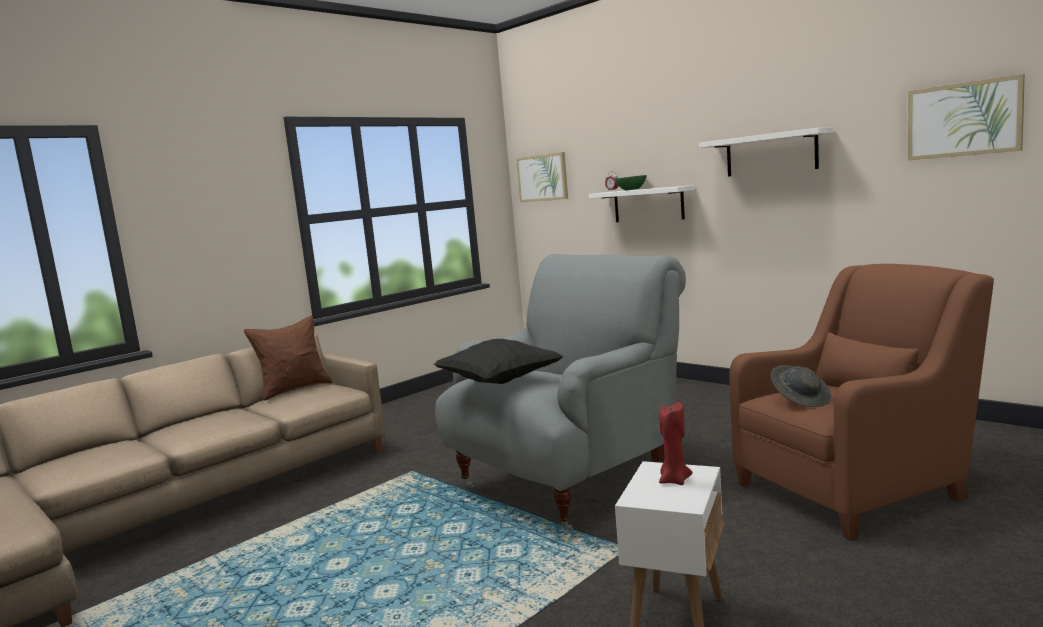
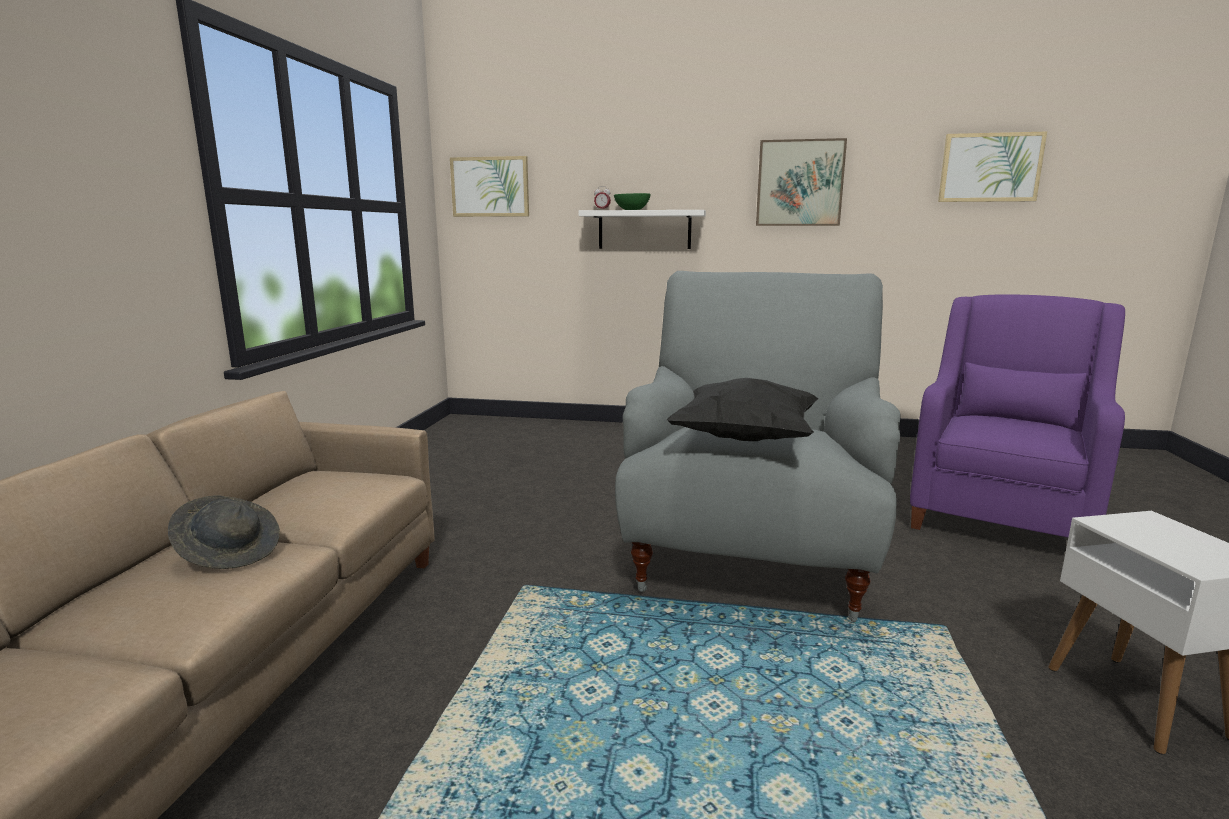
camera: 35 degrees left, 5 degrees up
(294, 390) = (281, 487): brown pillow -> none
(674, 480) = (1164, 535): red candle -> none
(771, 154) = (799, 183): white shelf -> picture
(801, 399) = (1005, 430): grey hat -> grey hat (230, 552)
(854, 488) = (1000, 514): brown armchair -> purple armchair

